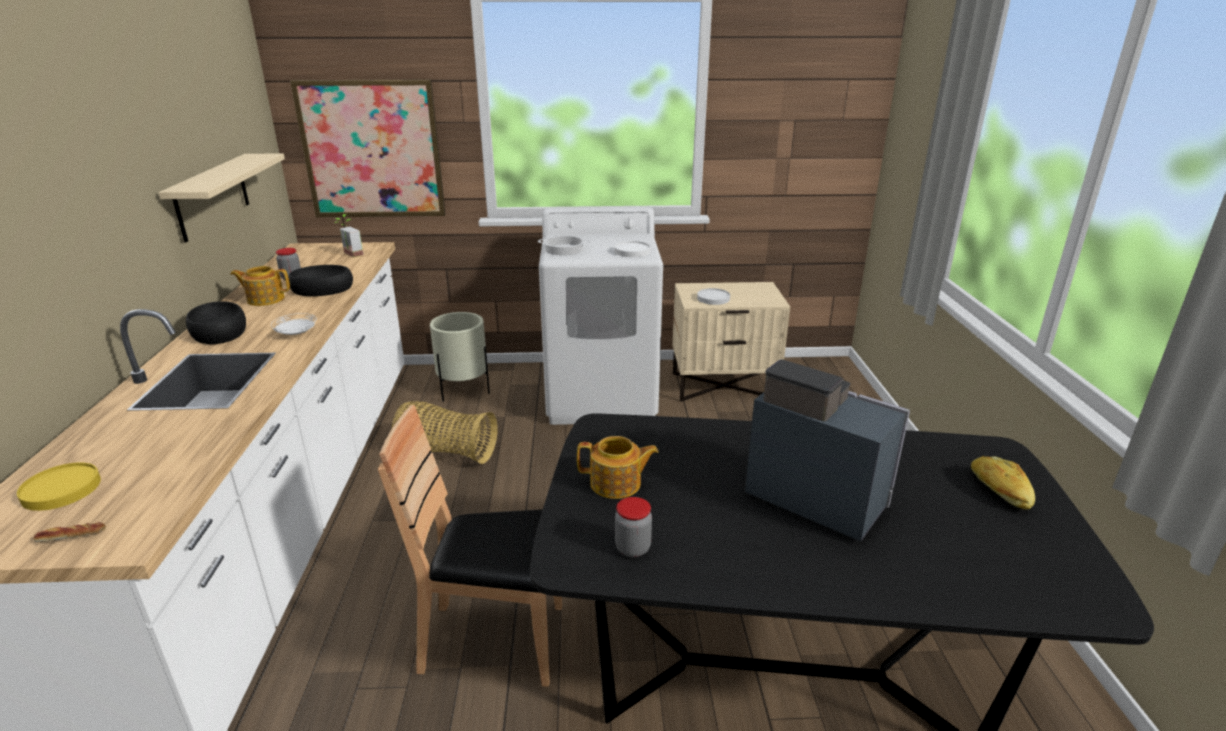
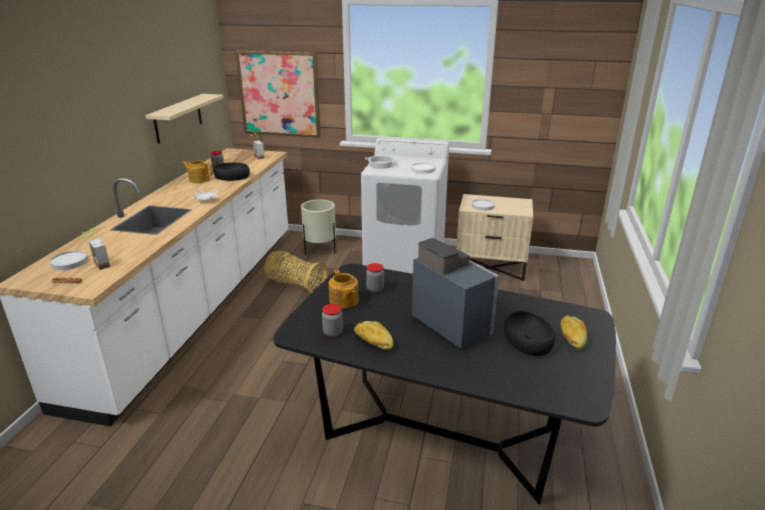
camera: 15 degrees right, 0 degrees up
(61, 489) = (69, 262): yellow plate -> white plate
(127, 488) = (97, 266): none -> potted plant
(218, 332) = (167, 195): black bowl -> black bowl (527, 340)
(494, 641) = (282, 388): brown chair -> none
(616, 484) = (343, 301): teapot -> teapot turned 45 degrees clockwise
(655, 453) = (375, 289): none -> jar
(711, 553) = (373, 342): none -> bread

